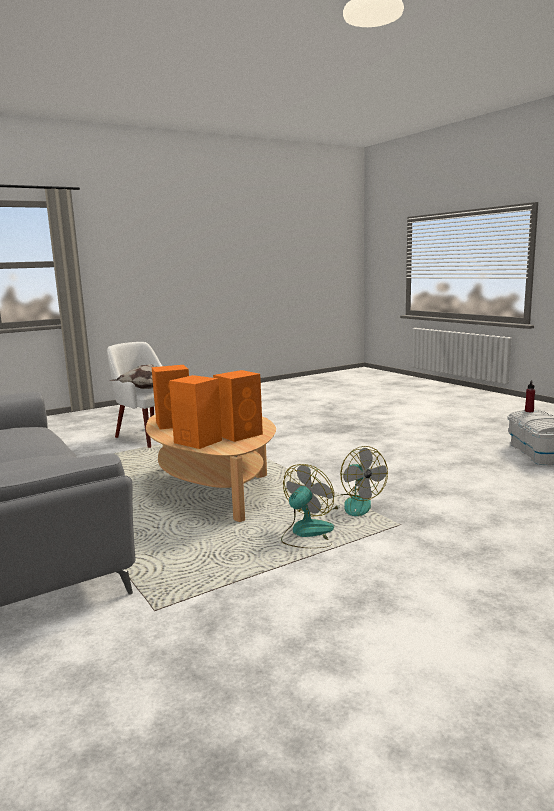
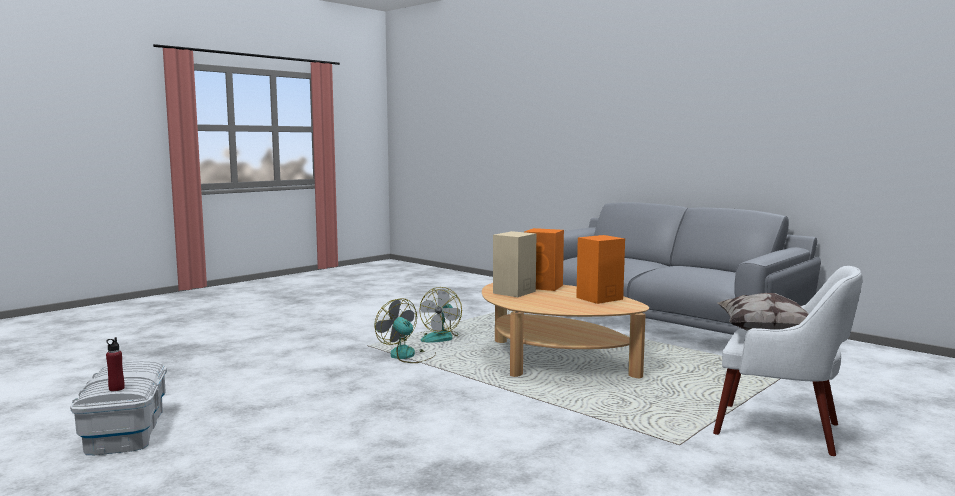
camera: 165 degrees right, 5 degrees down
(240, 434) = (513, 292): orange speaker -> beige speaker

